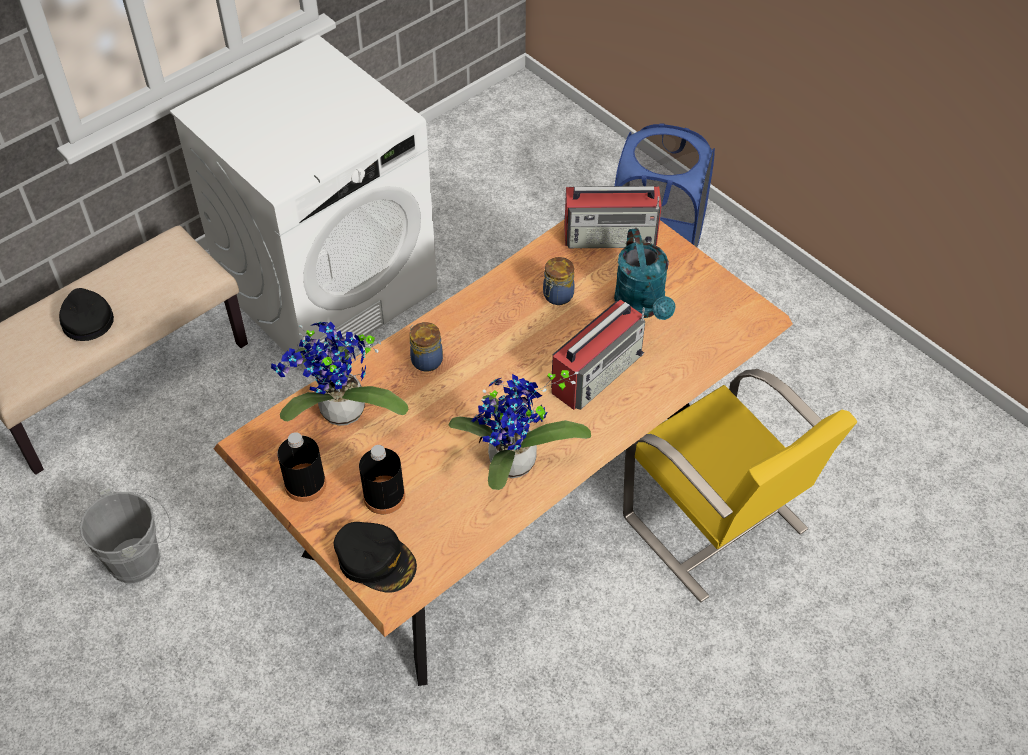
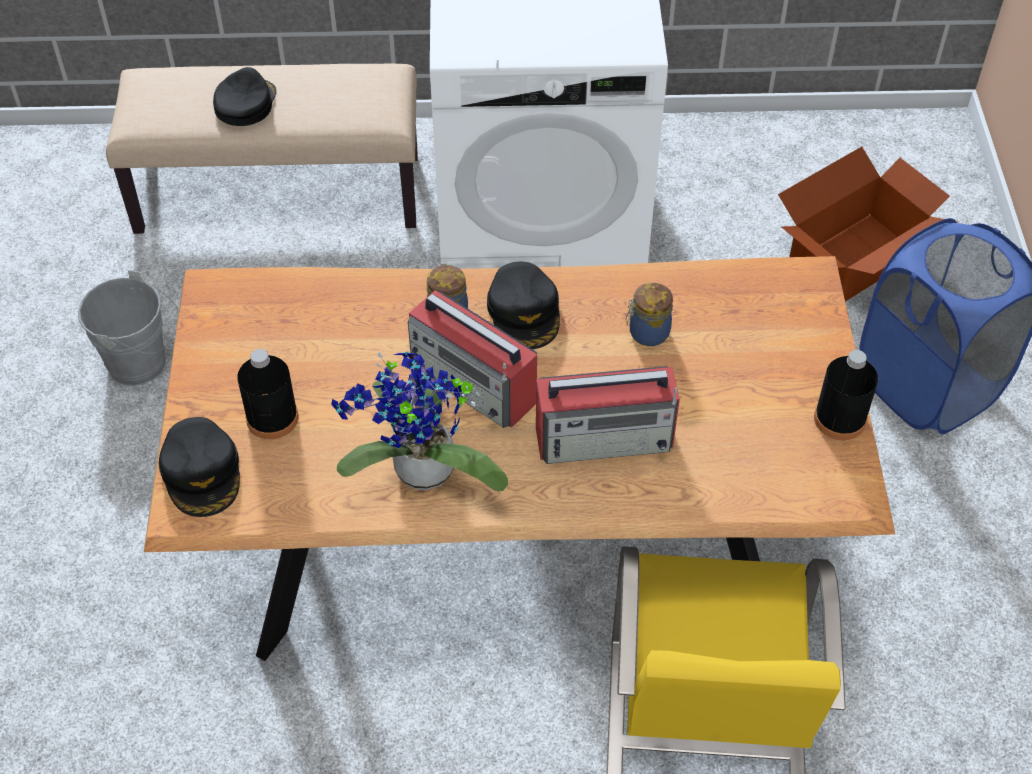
camera: 40 degrees right, 0 degrees up
(305, 484) = (217, 358): black bottle -> black bottle (839, 419)
(340, 415) = (314, 314): potted plant -> none
(472, 329) = (525, 312): none -> black cap
(547, 198) = (855, 259): none -> cardboard box
(611, 236) = (774, 307): radio -> radio (474, 384)
(643, 306) = (729, 401): turquoise watering can -> none

